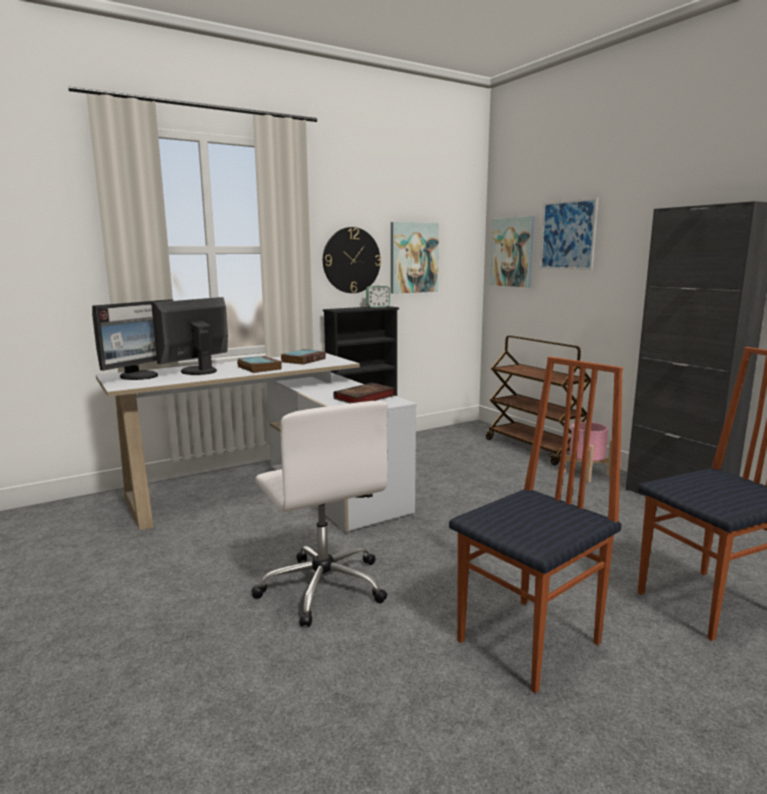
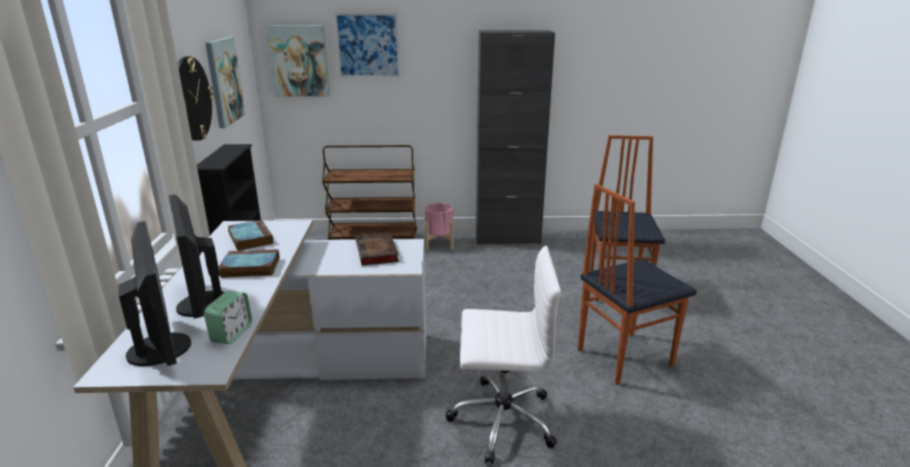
camera: 60 degrees left, 10 degrees up
(378, 306) = (230, 148): alarm clock -> alarm clock (232, 334)
(531, 642) = (623, 356): chair -> chair turned 105 degrees counterclockwise

